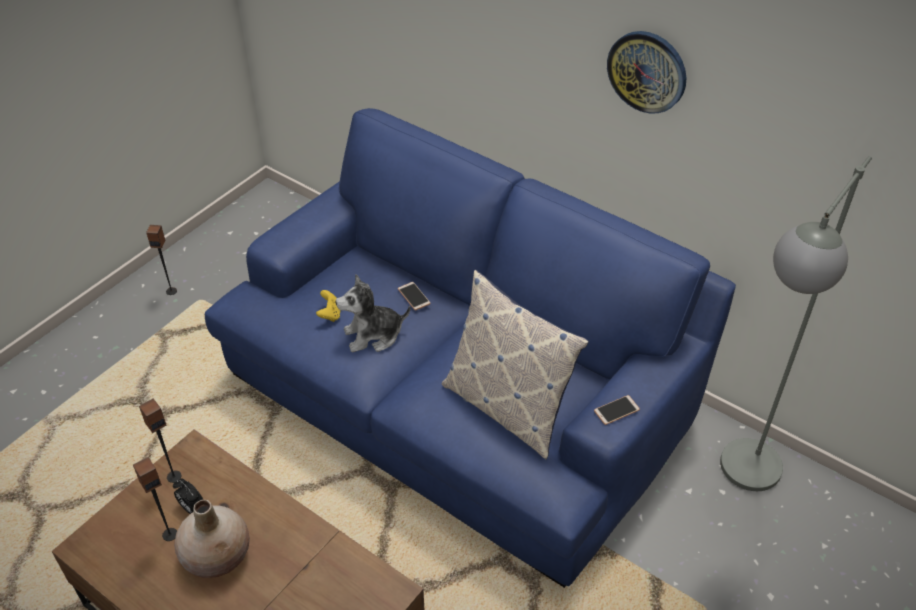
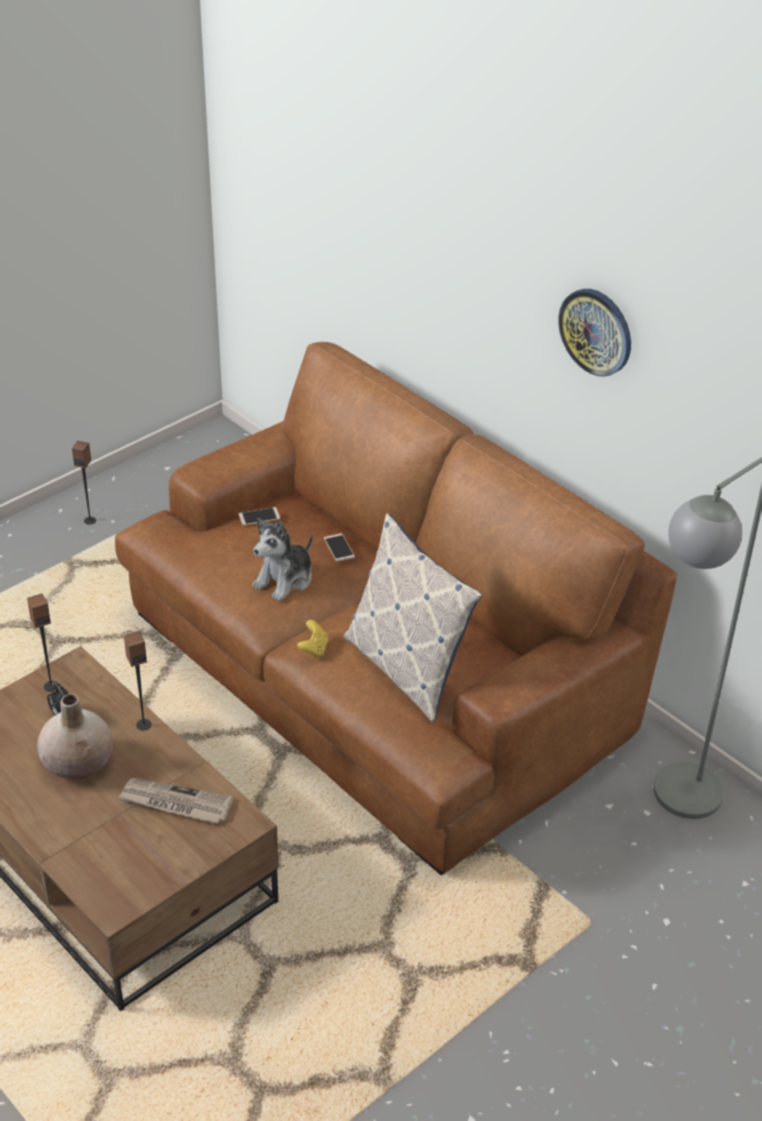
camera: 10 degrees right, 5 degrees down
(170, 534) = (36, 737): speaker -> speaker (143, 724)
(320, 582) = (175, 803): none -> newspaper
(330, 314) = (244, 552): yellow game controller -> yellow game controller (314, 649)
(373, 335) = (285, 580): plush toy -> plush toy turned 45 degrees counterclockwise
(458, 395) = (379, 671): blue sofa -> brown sofa
(616, 410) = (516, 683): phone -> phone (259, 517)

